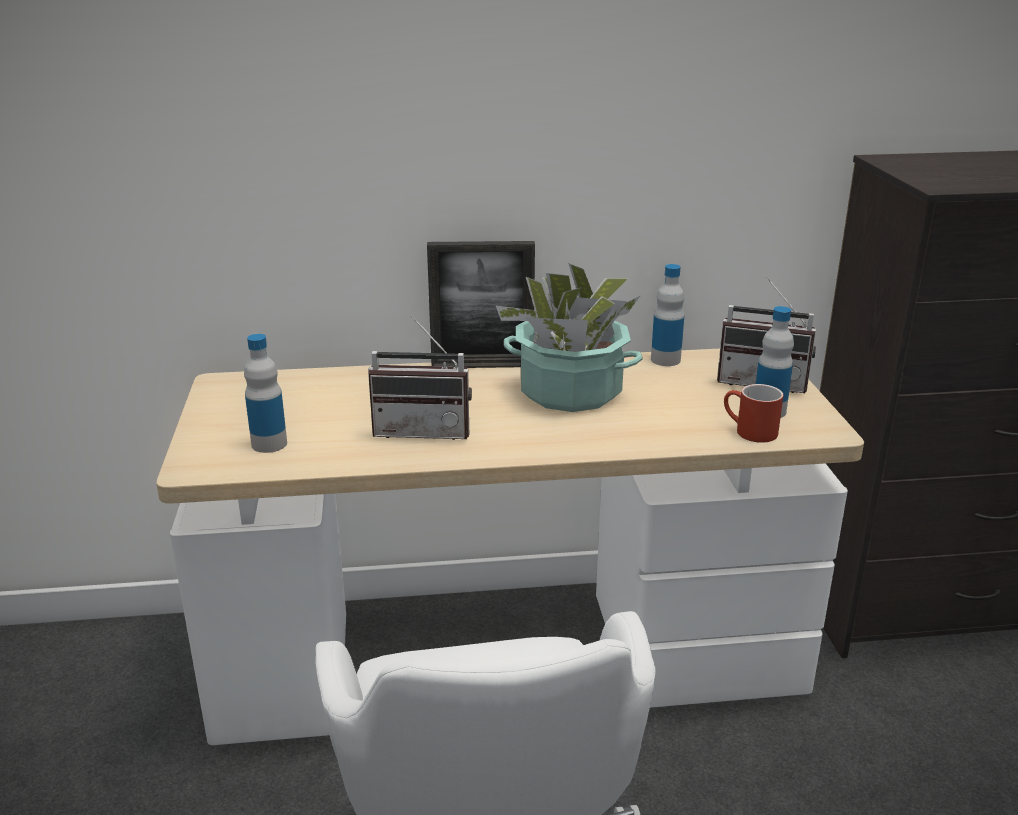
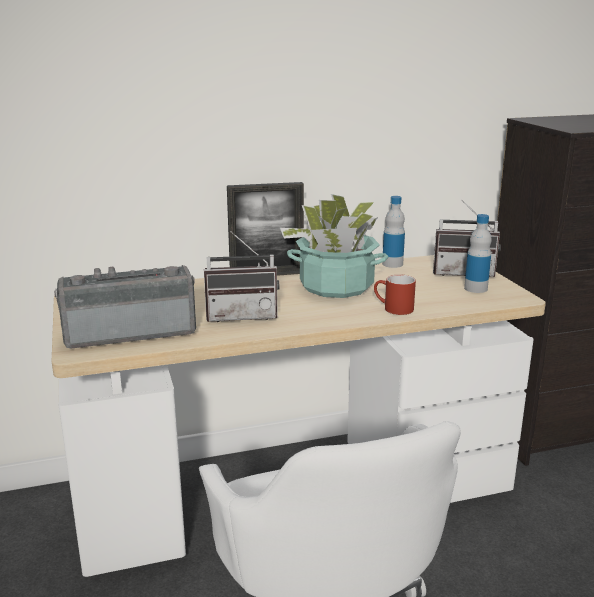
camera: 10 degrees left, 5 degrees down
(269, 444) = (130, 332): bottle -> radio
(748, 431) = (468, 301): red mug -> red mug (393, 309)

